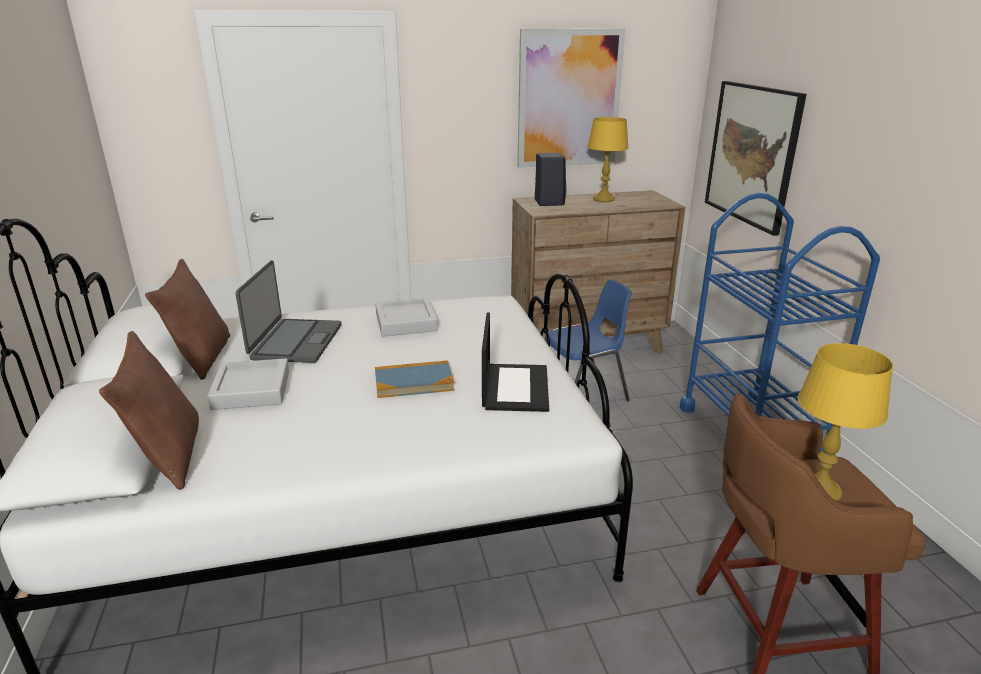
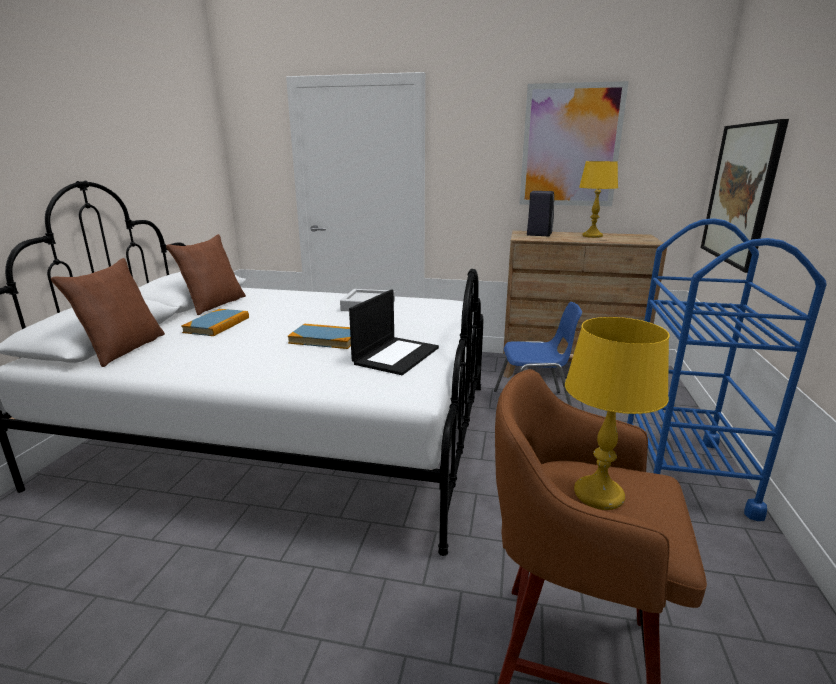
camera: 25 degrees right, 5 degrees down
(251, 390) = (217, 325): grey tray -> book
(295, 342) = (280, 305): laptop -> none

